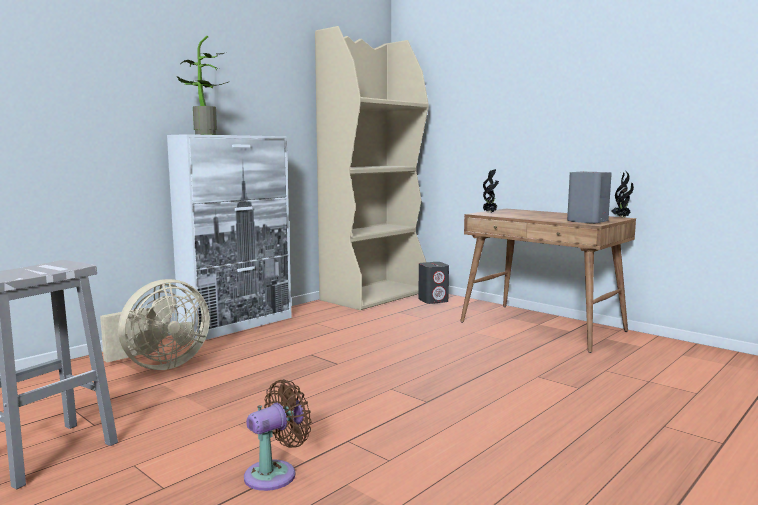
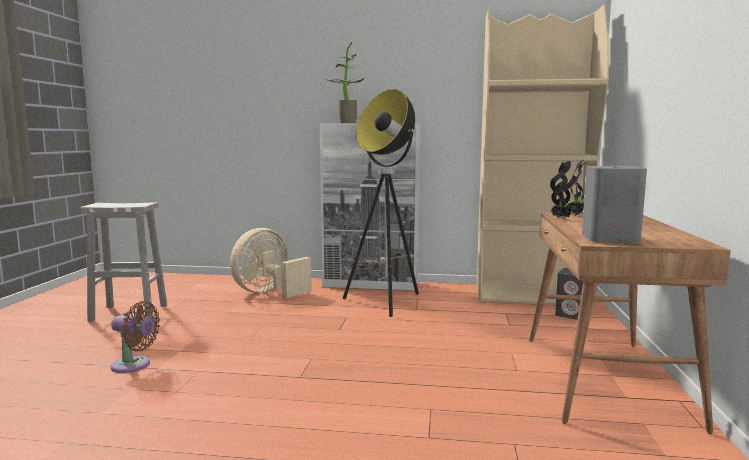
camera: 55 degrees right, 0 degrees up
(159, 366) = (268, 292): beige fan -> beige fan turned 120 degrees clockwise
(301, 333) = (386, 302): none -> floor lamp
(622, 218) = (703, 245): potted plant -> potted plant (561, 218)

